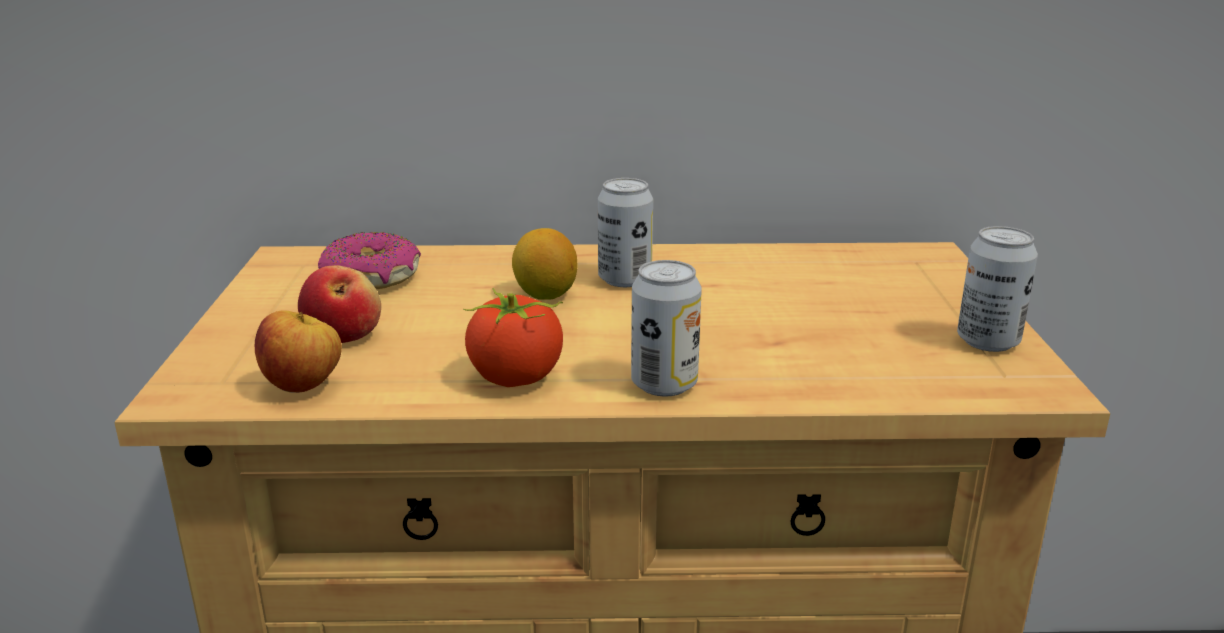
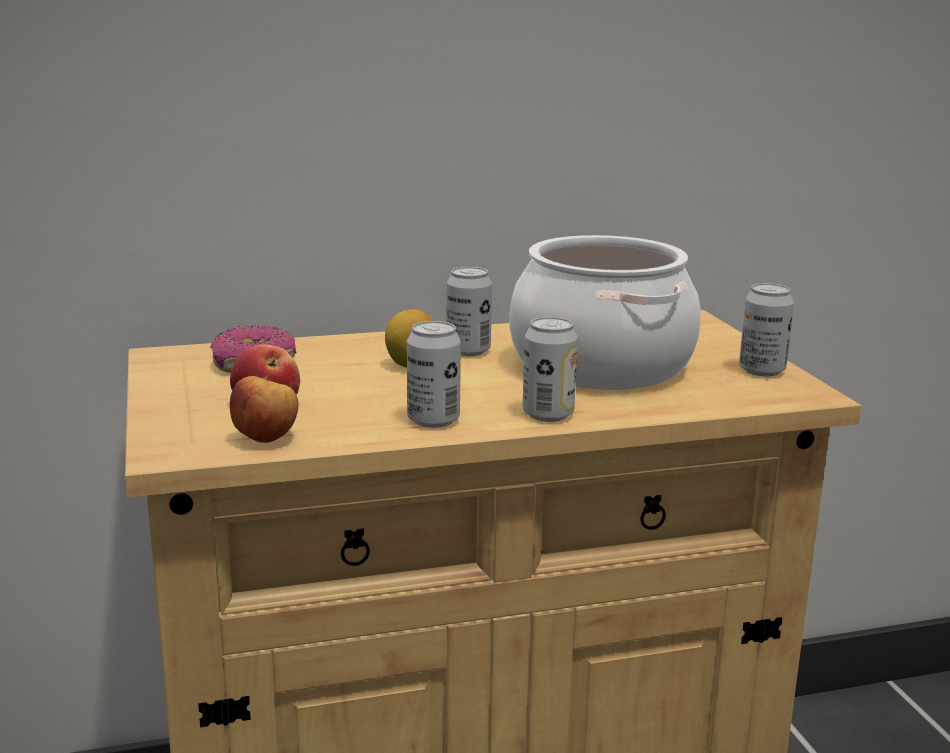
camera: 15 degrees left, 5 degrees down
(517, 378) = (433, 420): tomato -> can
(777, 315) = (602, 365): none -> cooking pot

